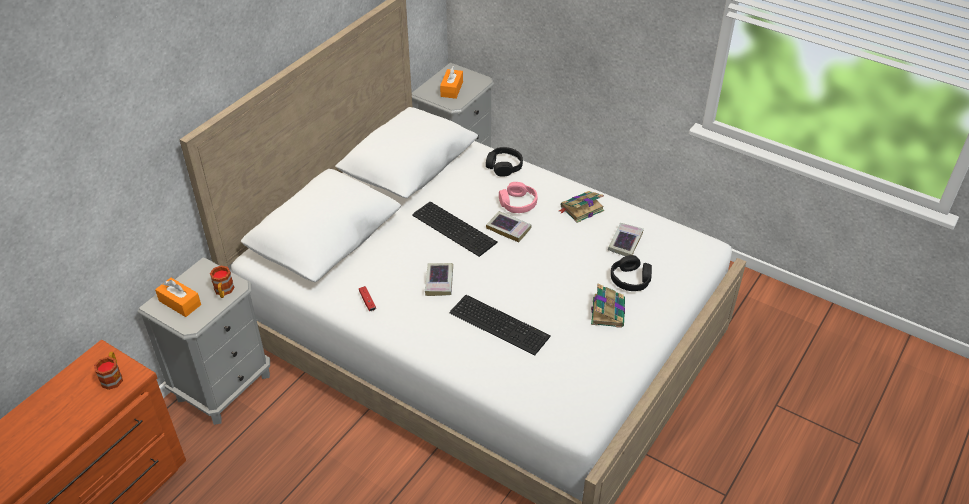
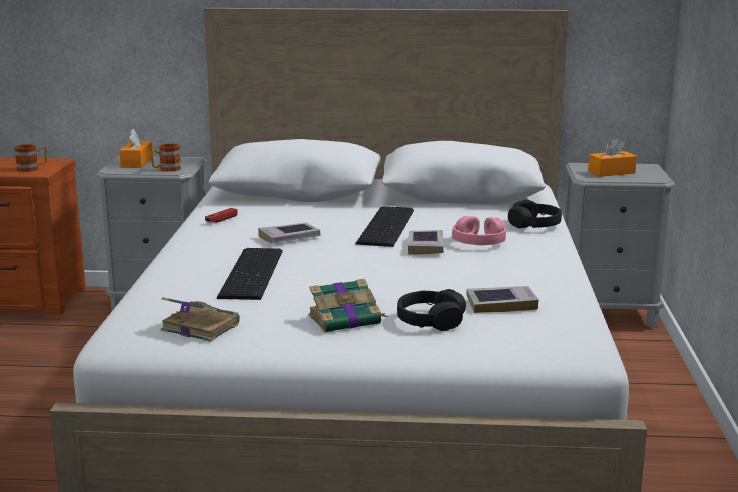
camera: 60 degrees right, 25 degrees down
(581, 209) = (525, 270): book -> book (199, 327)

